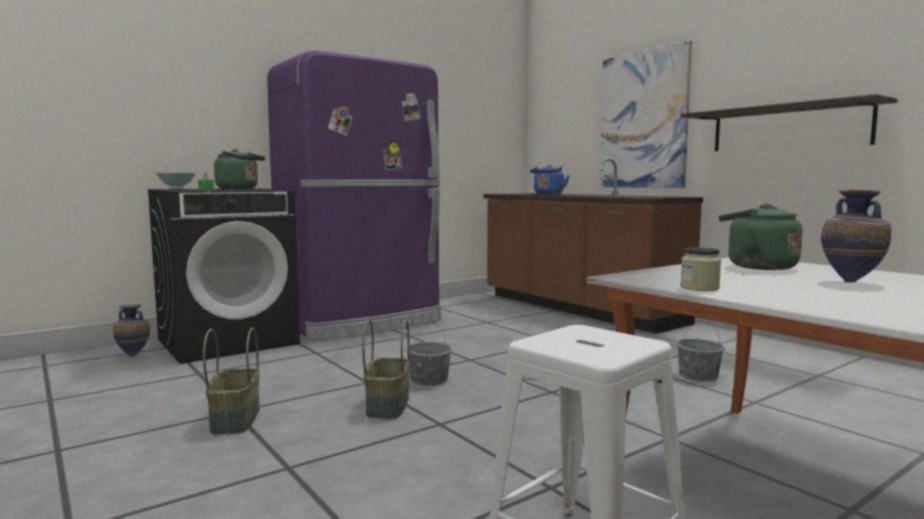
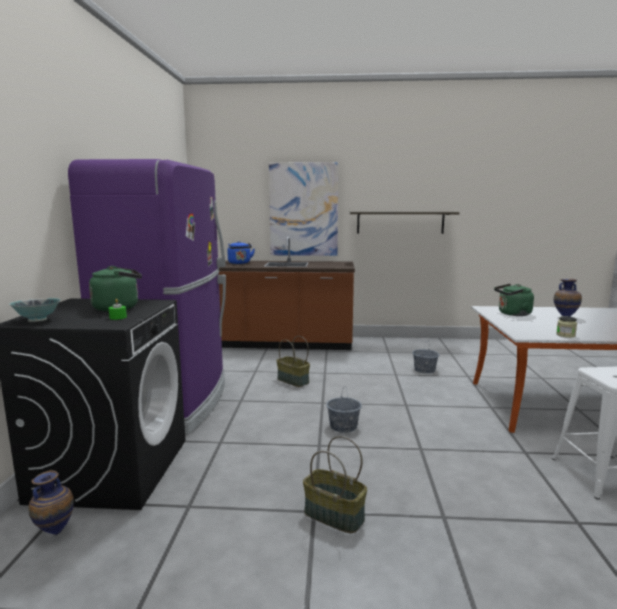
camera: 50 degrees left, 5 degrees up
(387, 406) = (373, 453): basket -> basket (292, 381)

